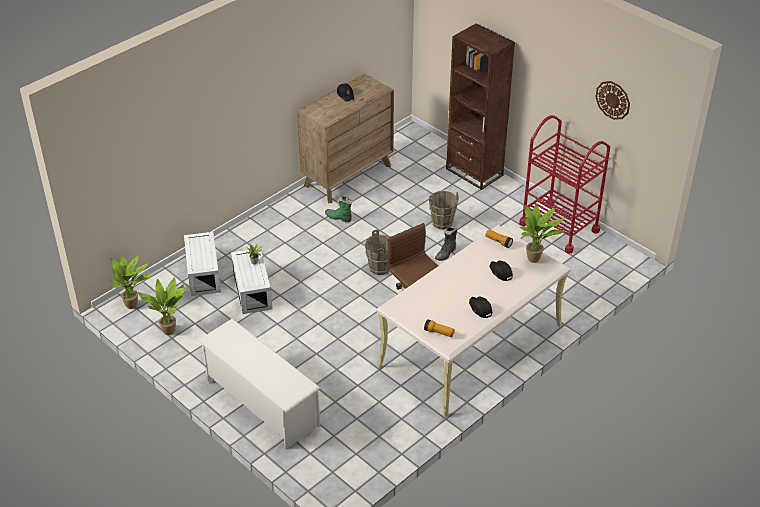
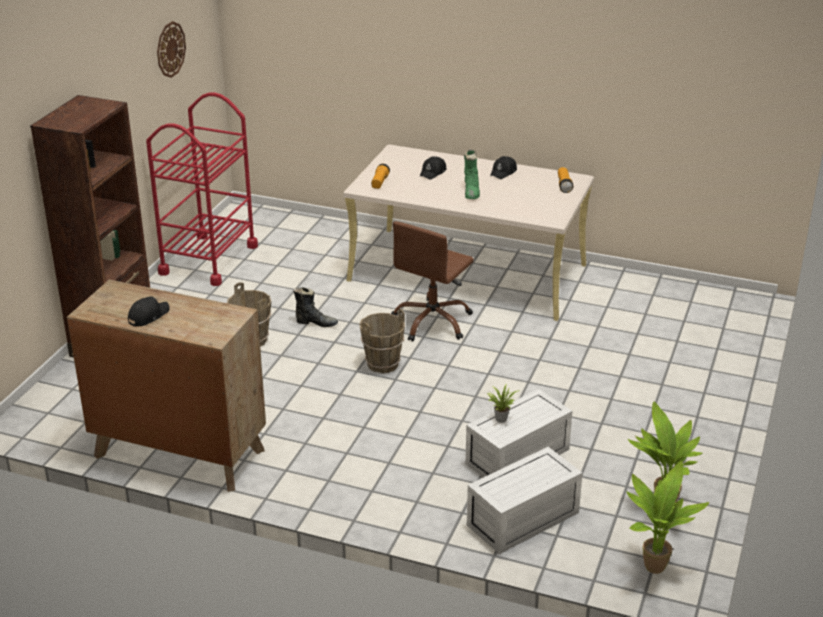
camera: 115 degrees left, 10 degrees down
(261, 403) = (696, 381): white shoe rack -> none
(338, 218) = (295, 430): green boot -> green boot (472, 192)
(535, 259) = (392, 159): potted plant -> none

